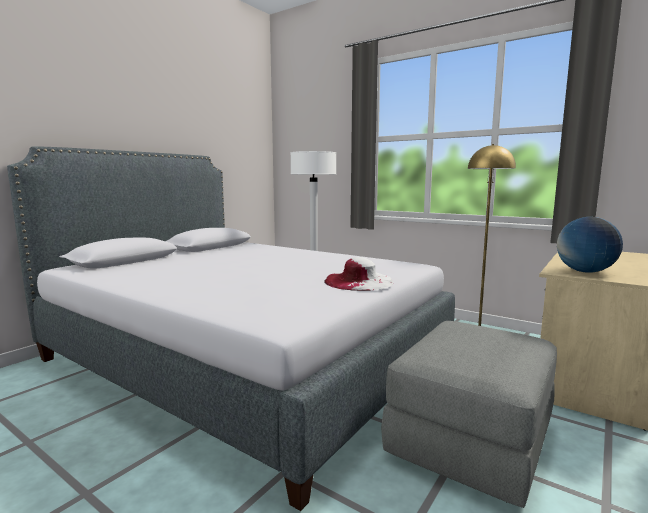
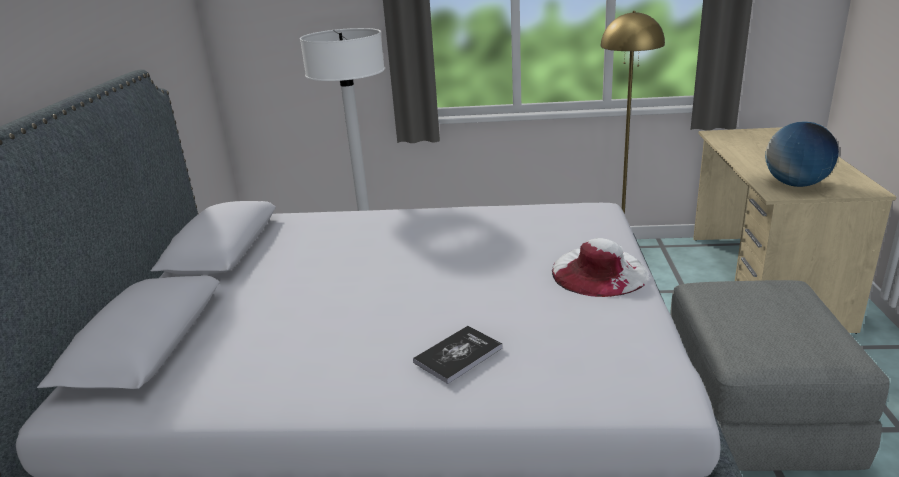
camera: 30 degrees left, 15 degrees up
(216, 287) = (458, 355): none -> book

